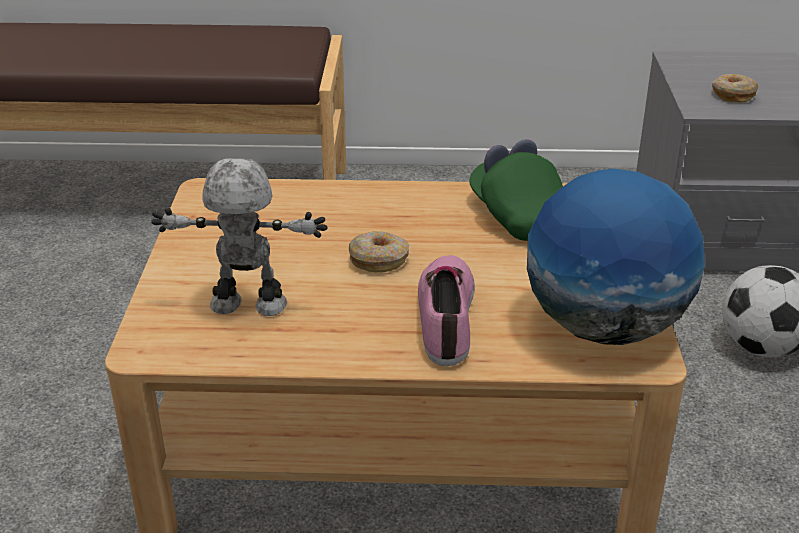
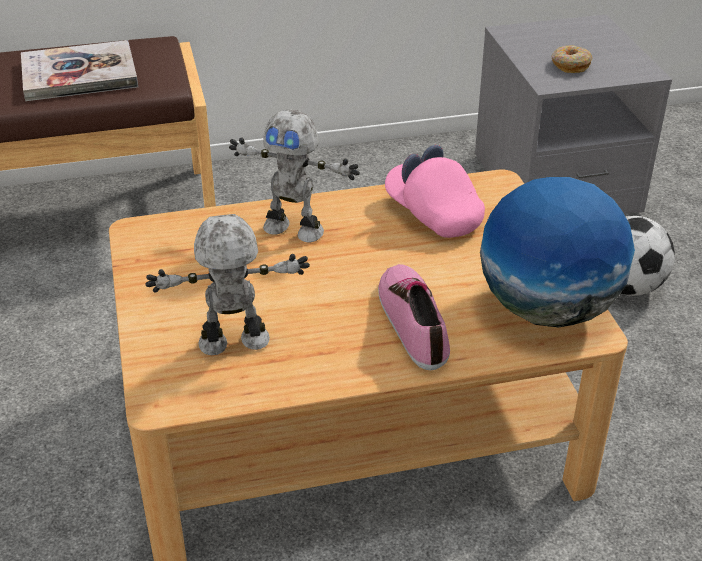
camera: 15 degrees left, 5 degrees up
(218, 49) = (79, 74): none -> book
(363, 210) = (294, 229): none -> toy robot
(379, 260) = (331, 277): donut -> none
(517, 216) = (433, 214): green cap -> pink cap

